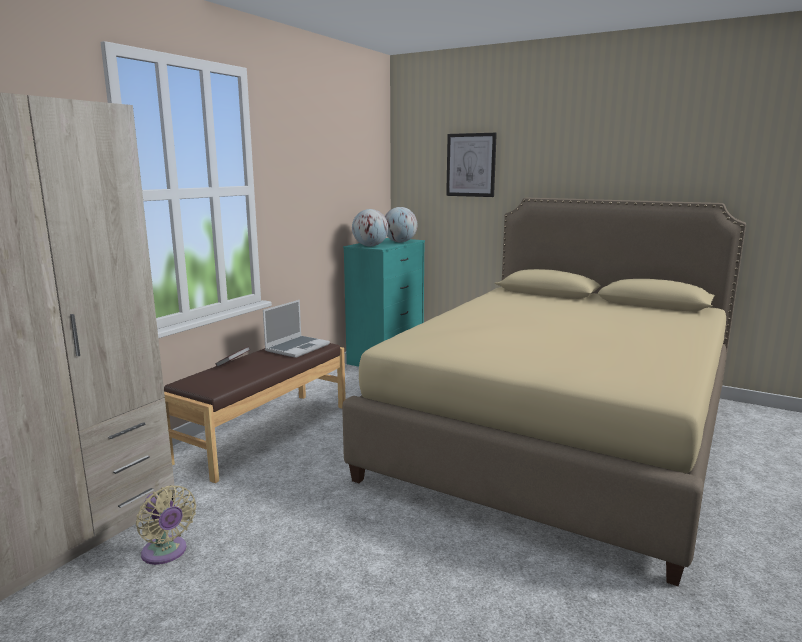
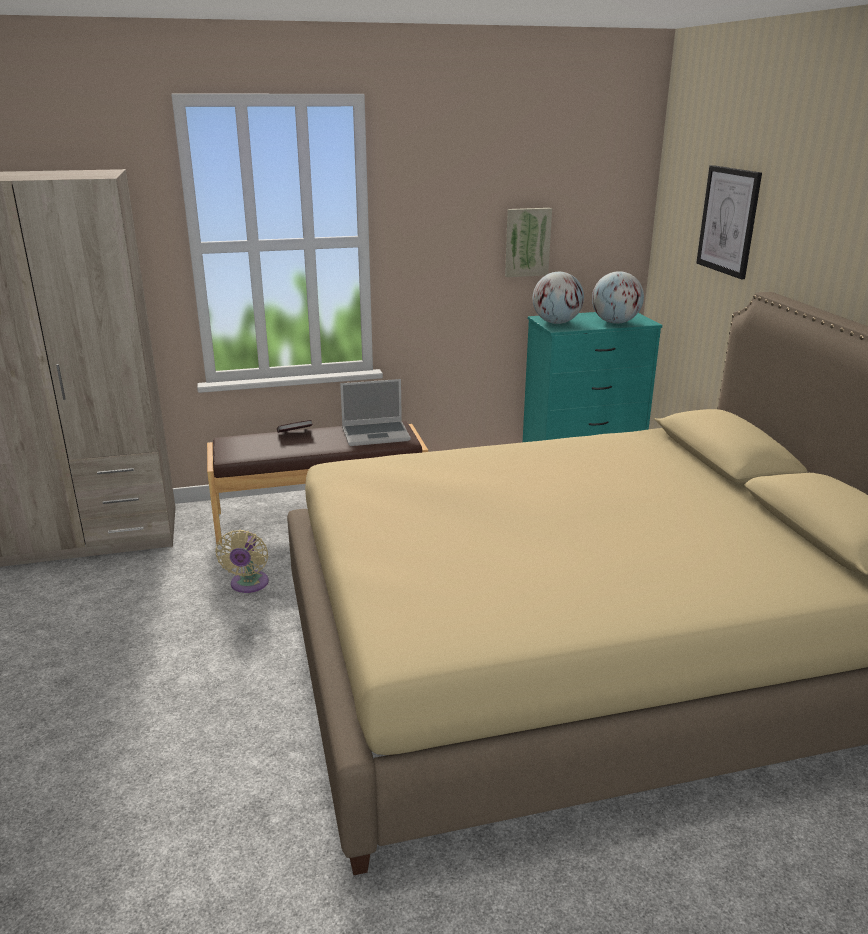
camera: 45 degrees right, 10 degrees up
(166, 553) = (109, 584): beige fan -> beige fan (248, 585)
(338, 191) = (527, 242): none -> picture

